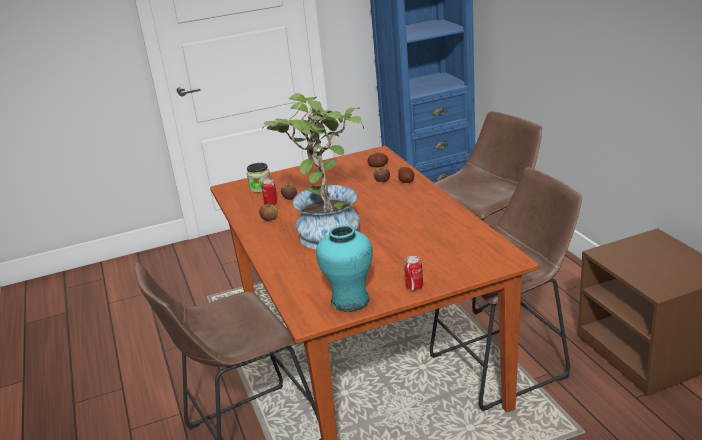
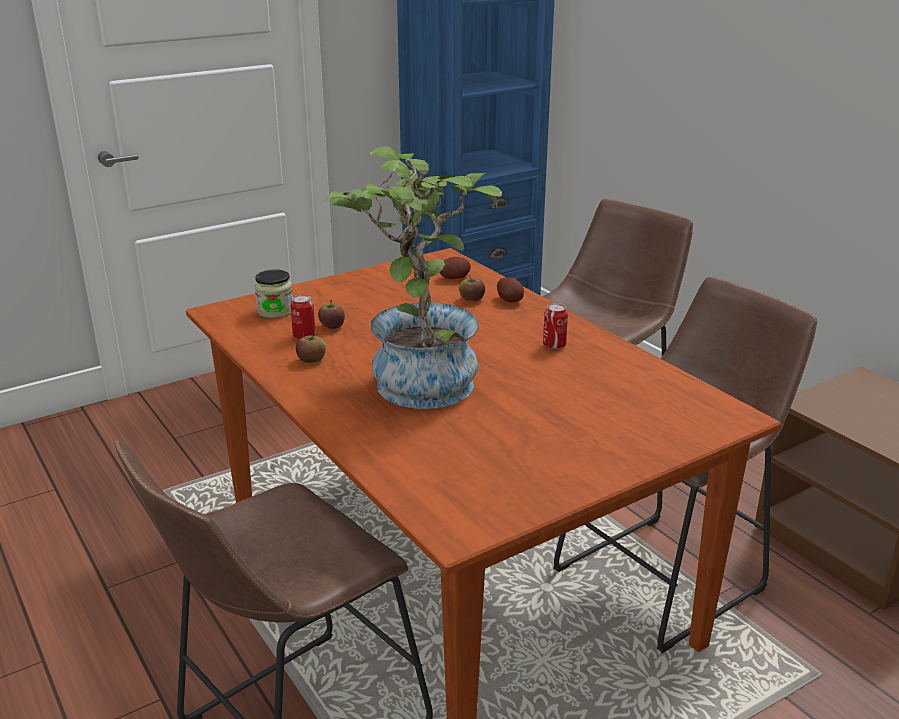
camera: 15 degrees left, 0 degrees up
(350, 301) = (514, 494): turquoise vase -> none
(414, 287) = (608, 465): can -> can (554, 345)

